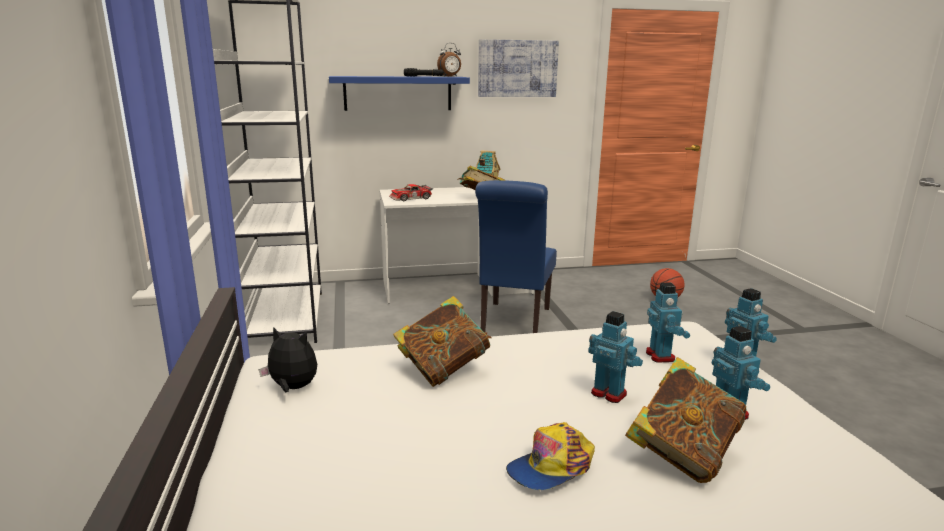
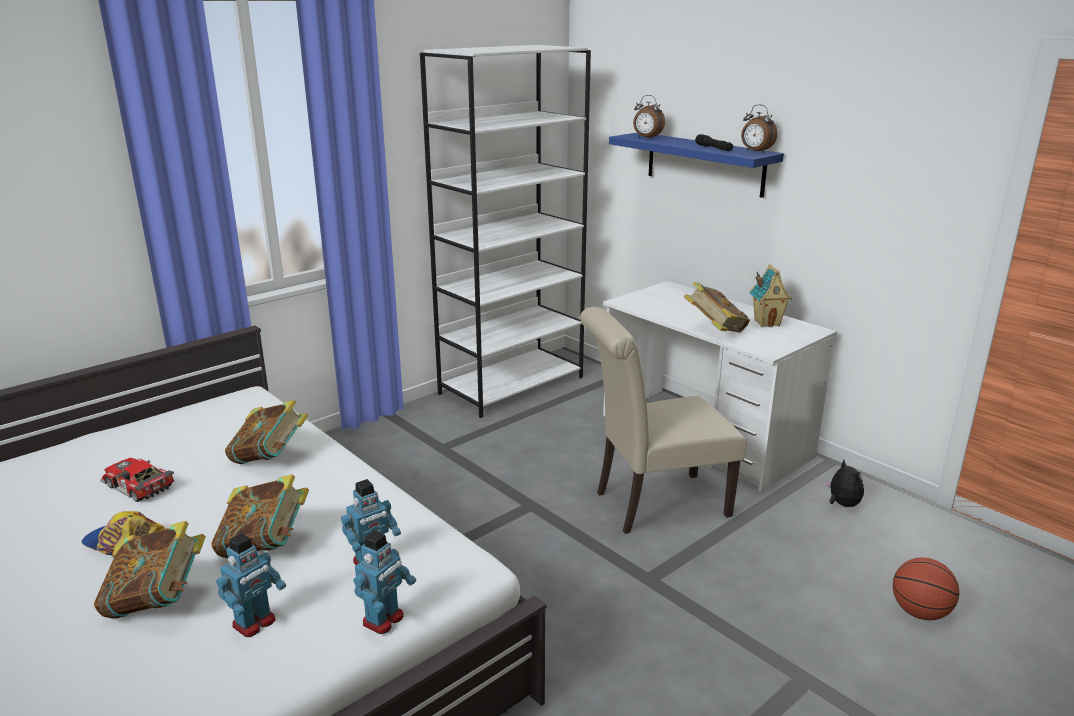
camera: 60 degrees right, 5 degrees up
(292, 388) = (209, 415): plush toy -> plush toy (842, 504)
(357, 76) = (646, 138): none -> alarm clock
(411, 198) = (653, 303): toy car -> toy car (136, 487)
(513, 323) = (653, 504): blue chair -> beige chair
(517, 68) = (864, 151): picture -> none
(609, 393) = (265, 546): toy robot -> book

